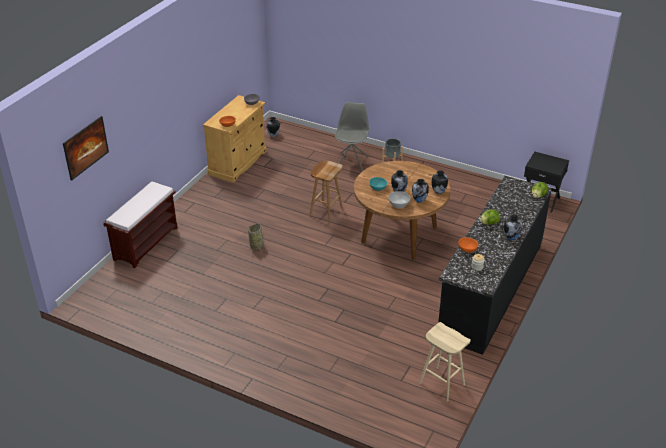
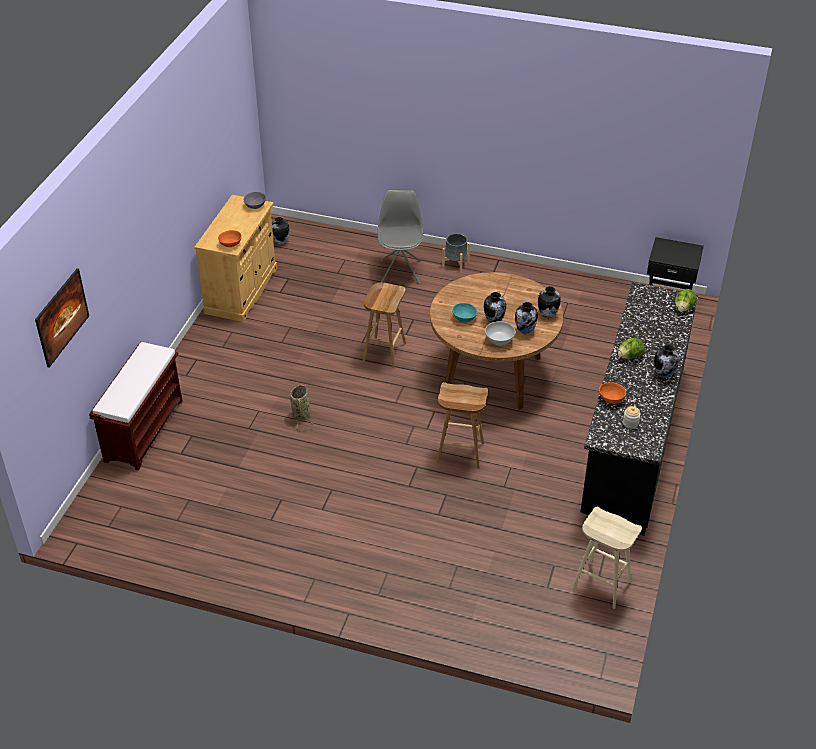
camera: 10 degrees left, 5 degrees up
(361, 283) = (459, 453): none -> brown stool

